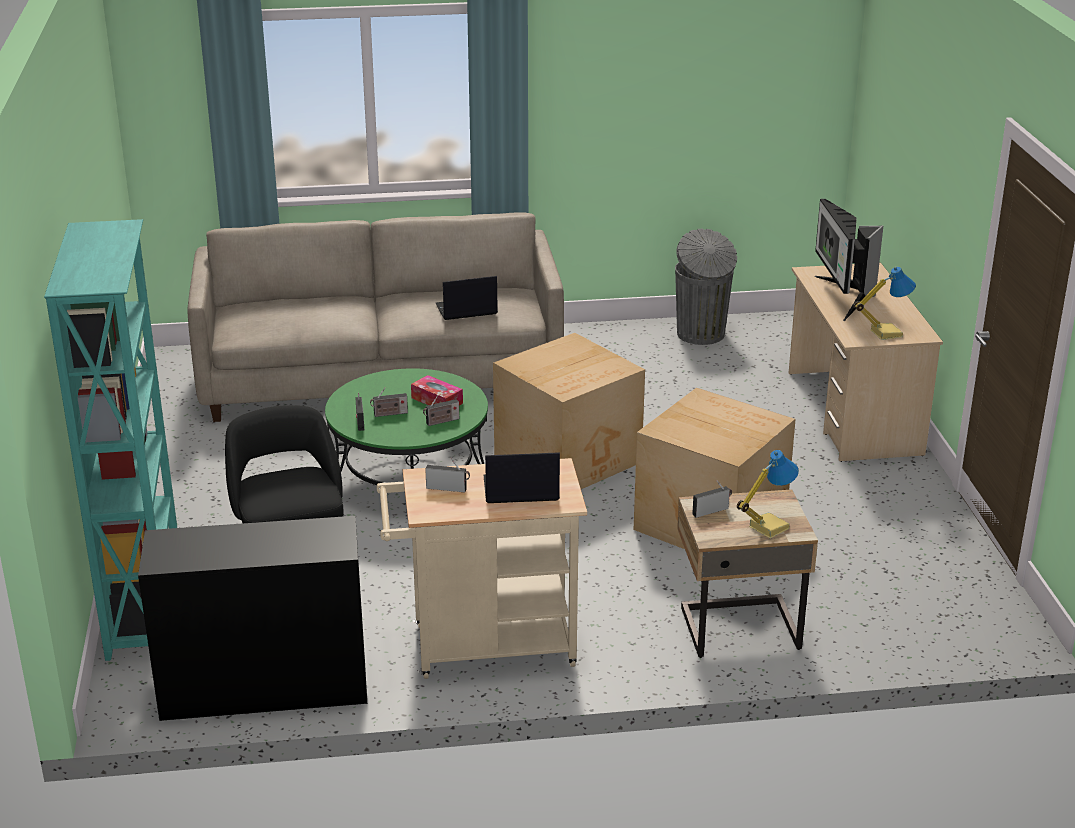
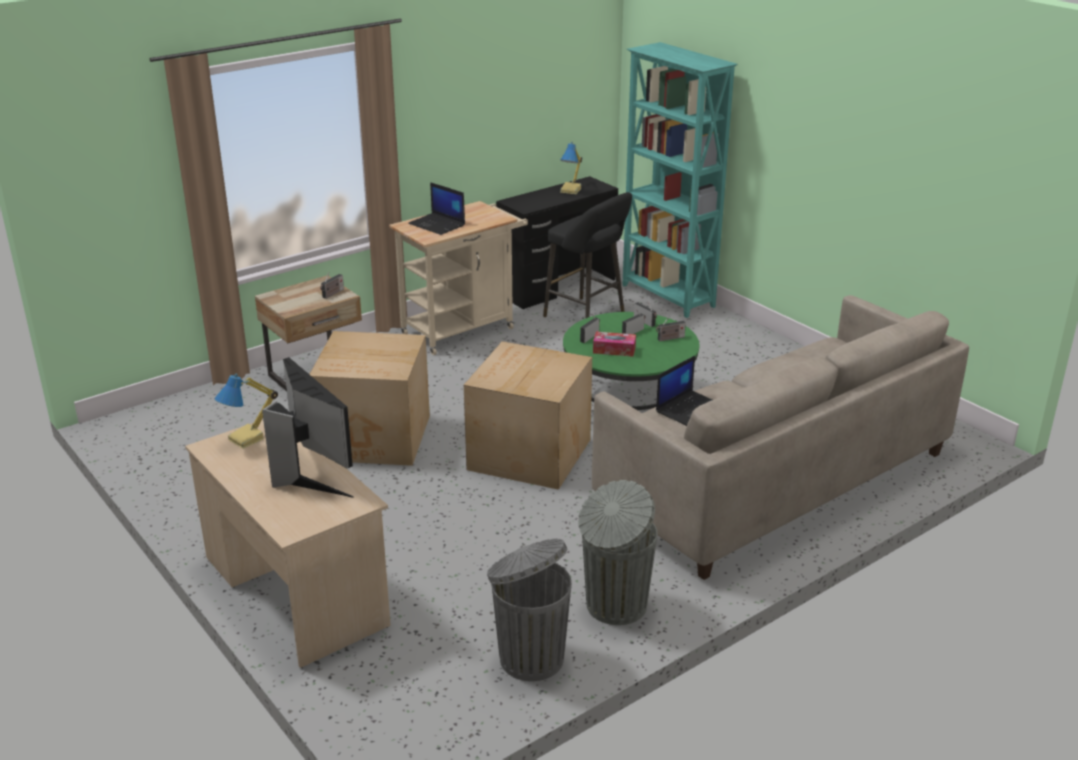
camera: 150 degrees right, 0 degrees up
(448, 488) = (478, 216): radio -> radio (670, 338)
(520, 489) = (438, 224): laptop -> laptop turned 75 degrees clockwise
(615, 343) = (614, 606): none -> grey trash can
(767, 527) = (290, 294): table lamp -> table lamp (571, 190)

